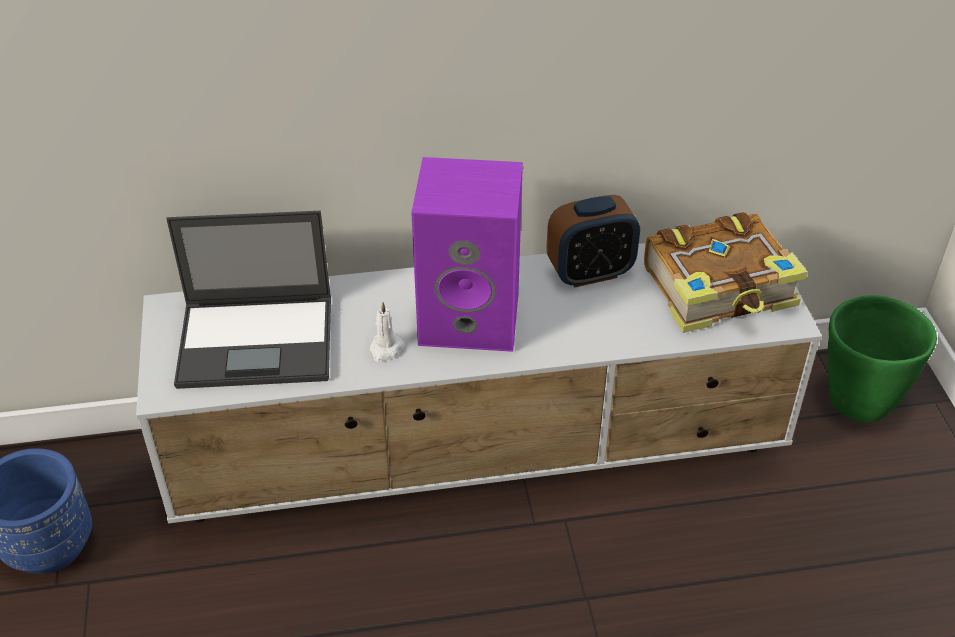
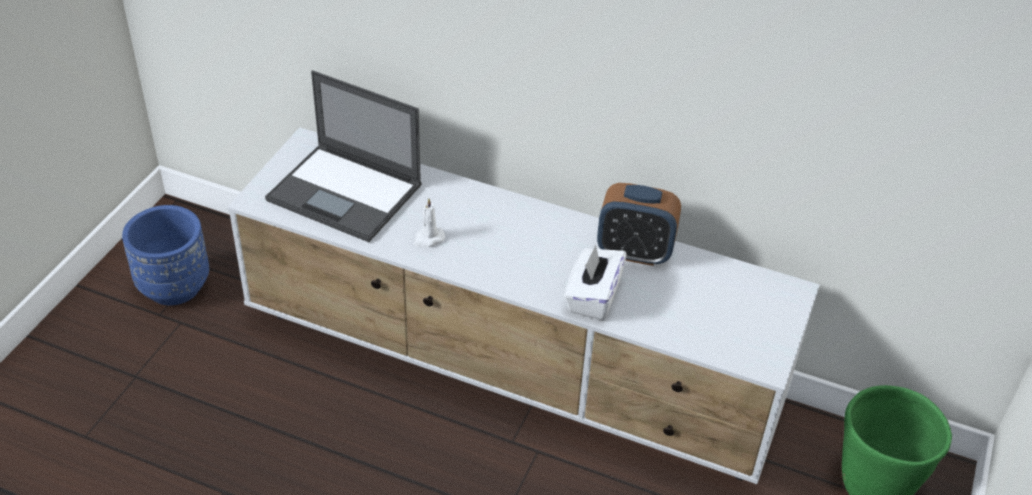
camera: 30 degrees right, 0 degrees up
(472, 317) = (511, 245): purple speaker -> none
(591, 332) = (593, 297): none -> white tissue box
(721, 288) = (732, 312): book -> none

